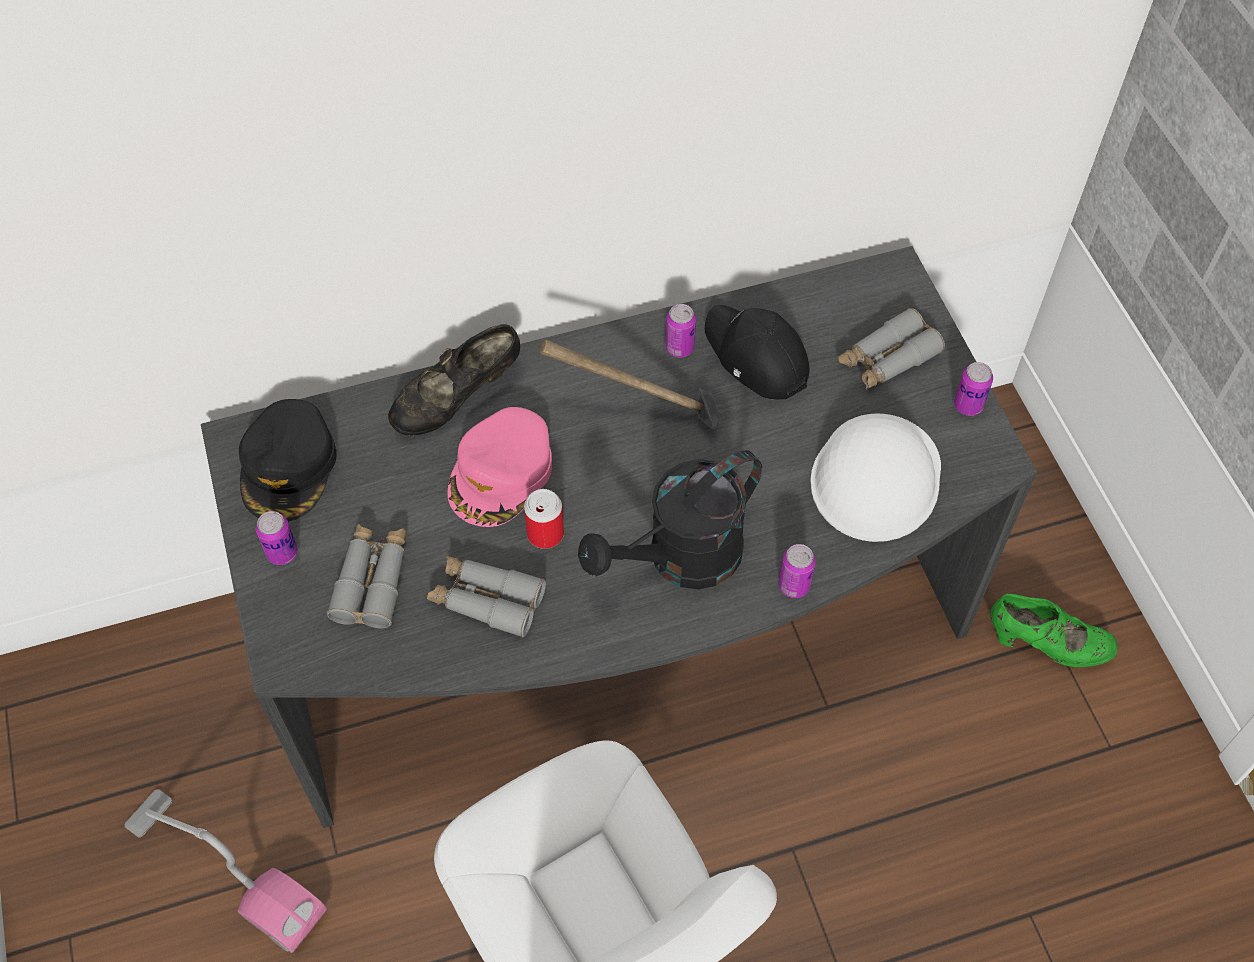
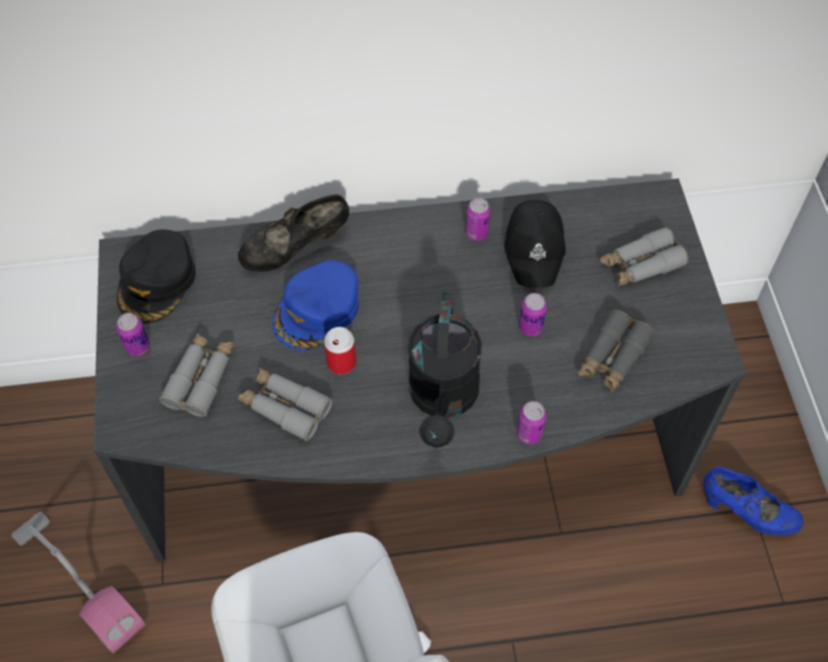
camera: 10 degrees right, 0 degrees up
(501, 474) = (317, 311): pink cap -> blue cap
(639, 419) = (433, 284): hammer -> none
(681, 560) = (443, 399): black watering can -> black watering can turned 60 degrees counterclockwise
(755, 357) = (535, 248): black cap -> black cap turned 150 degrees counterclockwise
(876, 477) = (612, 358): white hard hat -> grey binoculars
(968, 405) = (699, 311): can -> can (530, 327)
(1047, 644) = (746, 512): green shoe -> blue shoe

